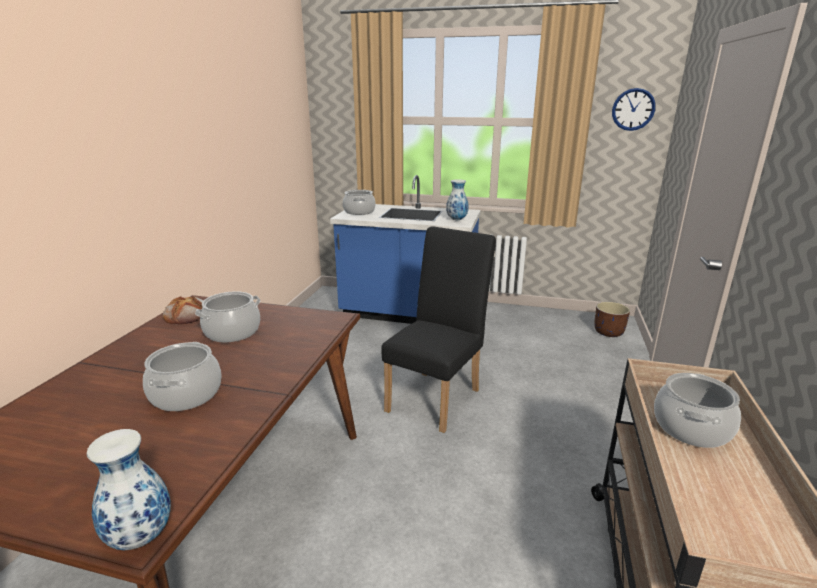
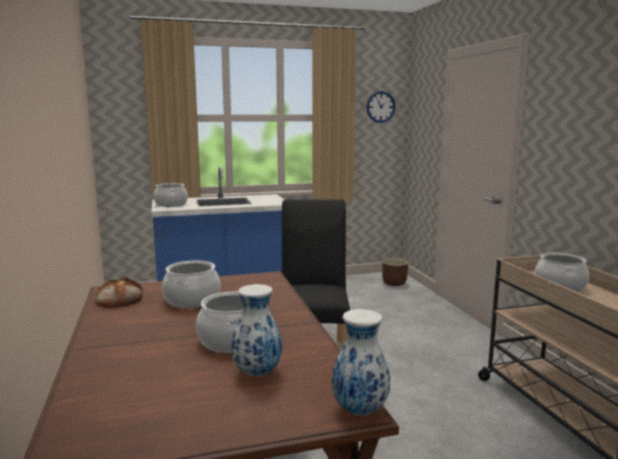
camera: 30 degrees left, 10 degrees down
(457, 220) = (270, 201): vase -> vase (258, 373)

